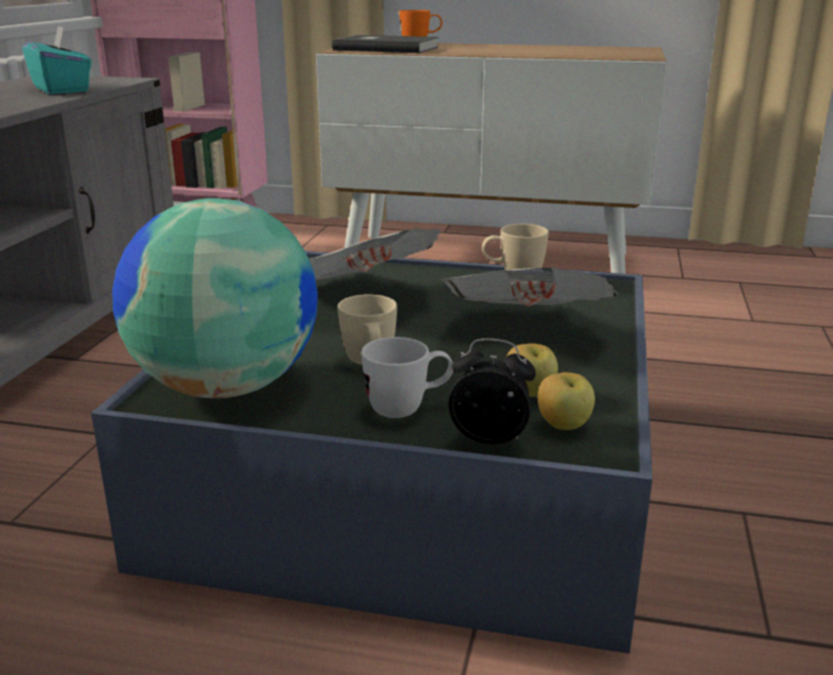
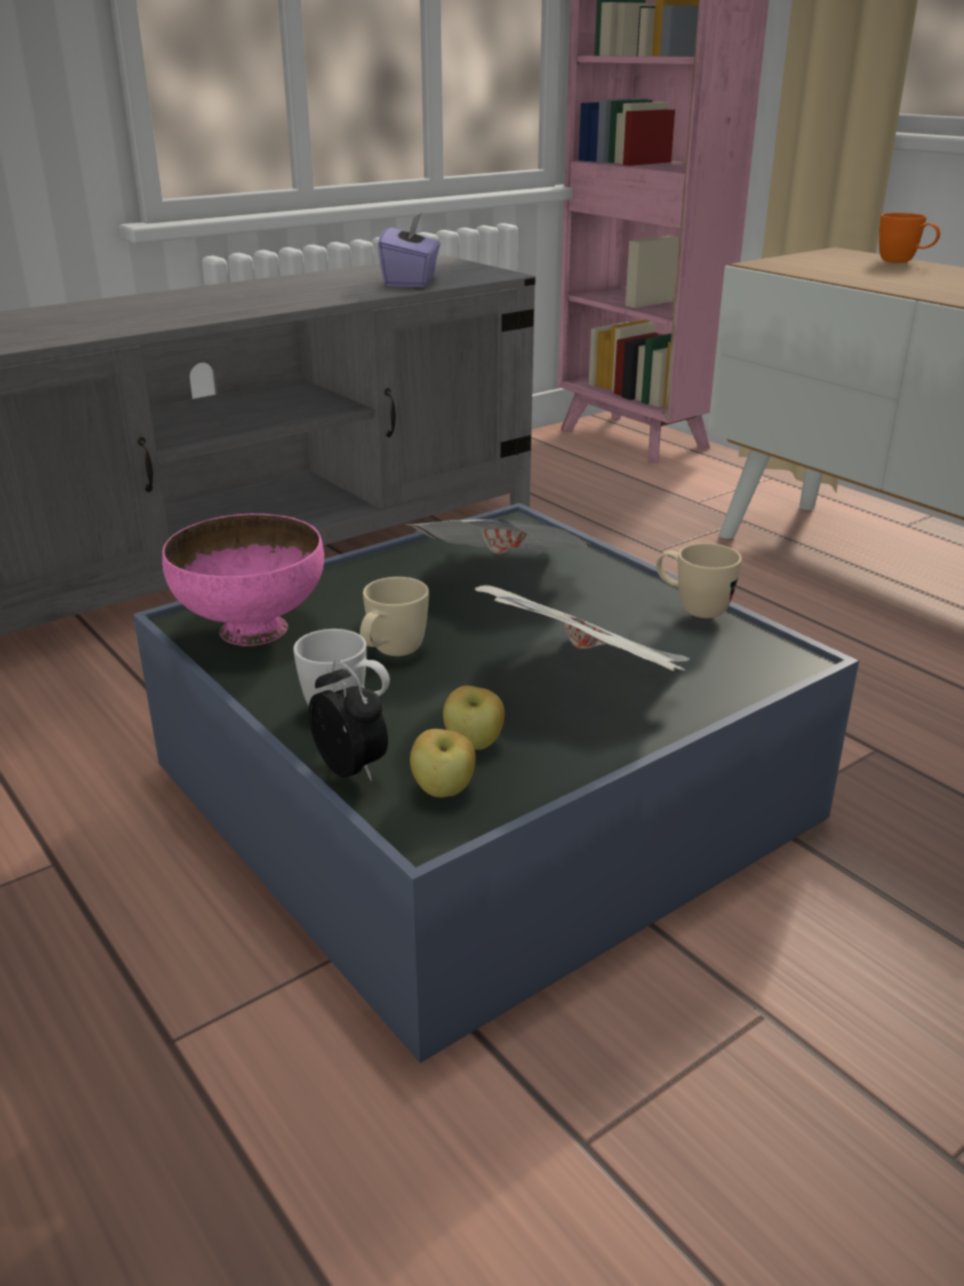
camera: 40 degrees right, 5 degrees up
(62, 90) = (411, 281): turquoise tissue box -> purple tissue box
(225, 387) = (252, 629): globe -> pink bowl
(386, 48) = (830, 266): grey book -> none

